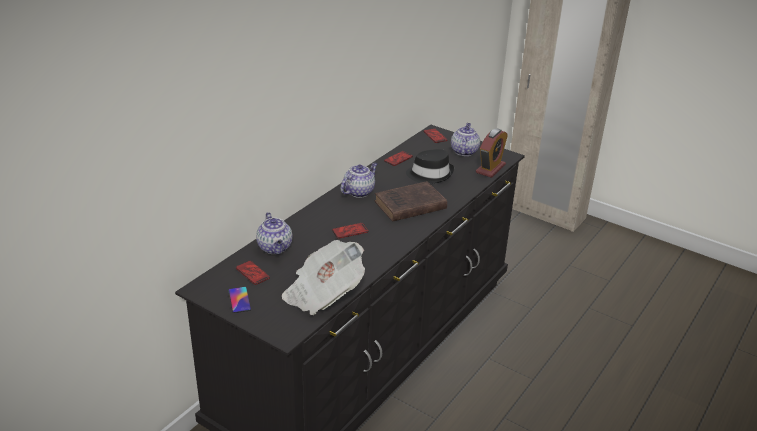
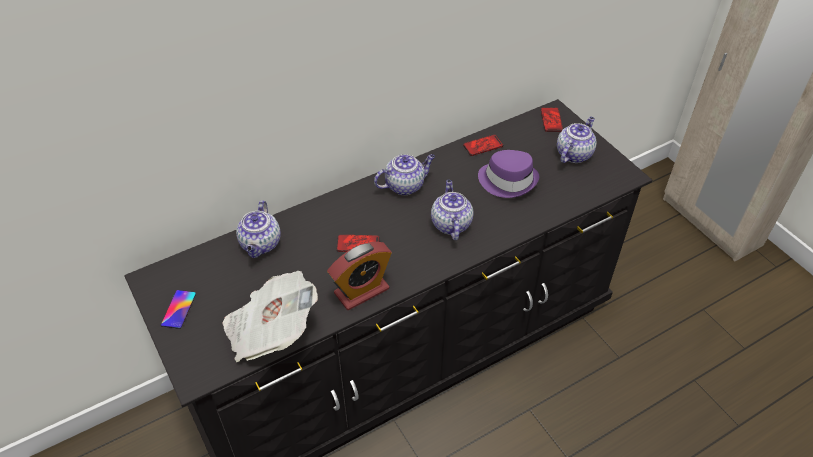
camera: 25 degrees right, 15 degrees up
(252, 273) = (215, 274): phone -> none
(408, 206) = (450, 224): brown book -> teapot
(430, 174) = (508, 180): black hat -> purple hat
(490, 168) = (591, 191): alarm clock -> alarm clock (361, 291)

